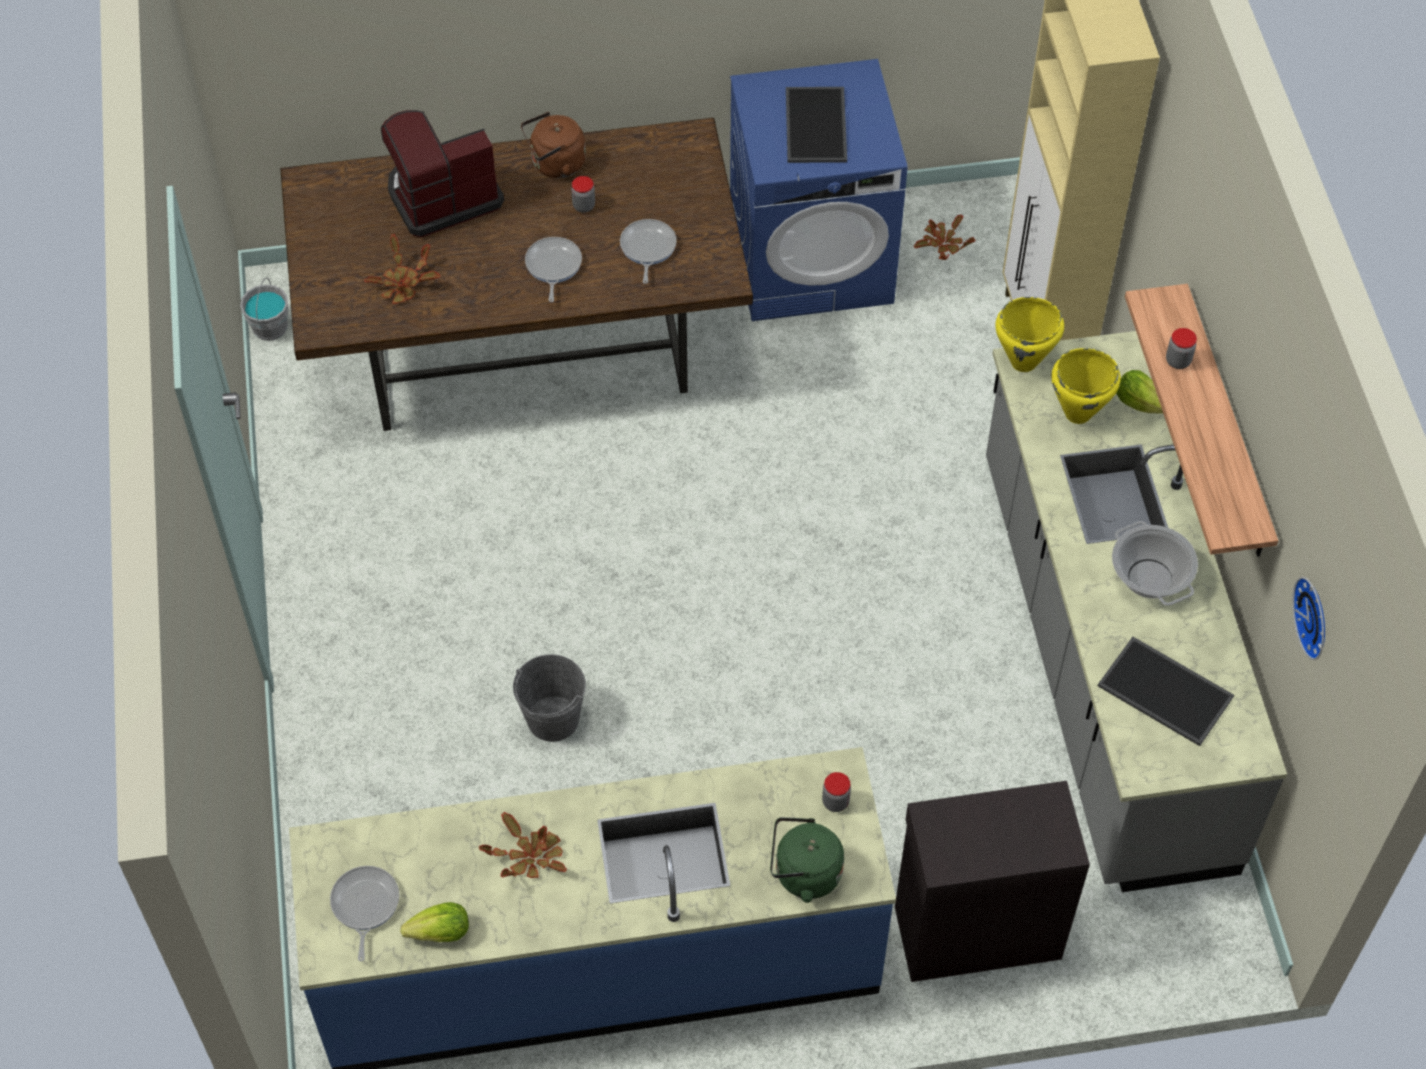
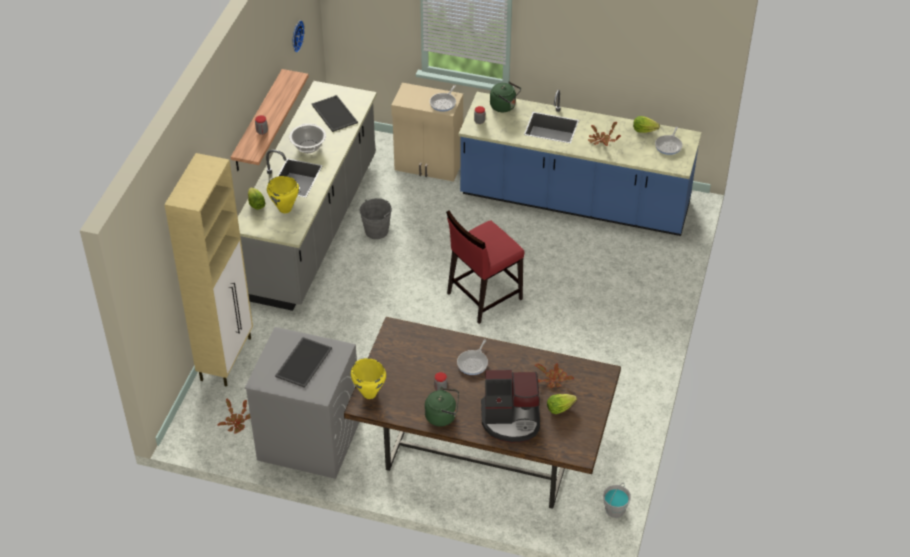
camera: 155 degrees left, 10 degrees down
(371, 242) = (559, 408): none -> lettuce
(553, 719) = (552, 283): grey bucket -> grey bucket (376, 231)
(555, 164) = (443, 416): brown kettle -> green kettle
(647, 248) = (421, 355): frying pan -> frying pan (443, 103)
(673, 634) = (483, 296): none -> red chair
(812, 261) = (308, 439): blue washing machine -> grey washing machine
(975, 930) = (428, 166): black cabinet -> beige cabinet
(1024, 362) = (290, 235): yellow cooking pot -> yellow cooking pot (369, 393)

